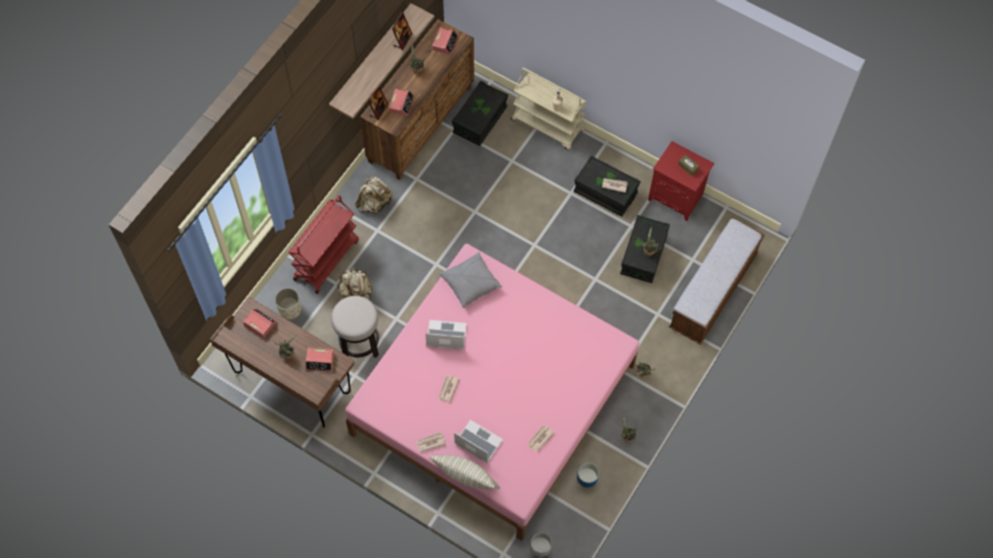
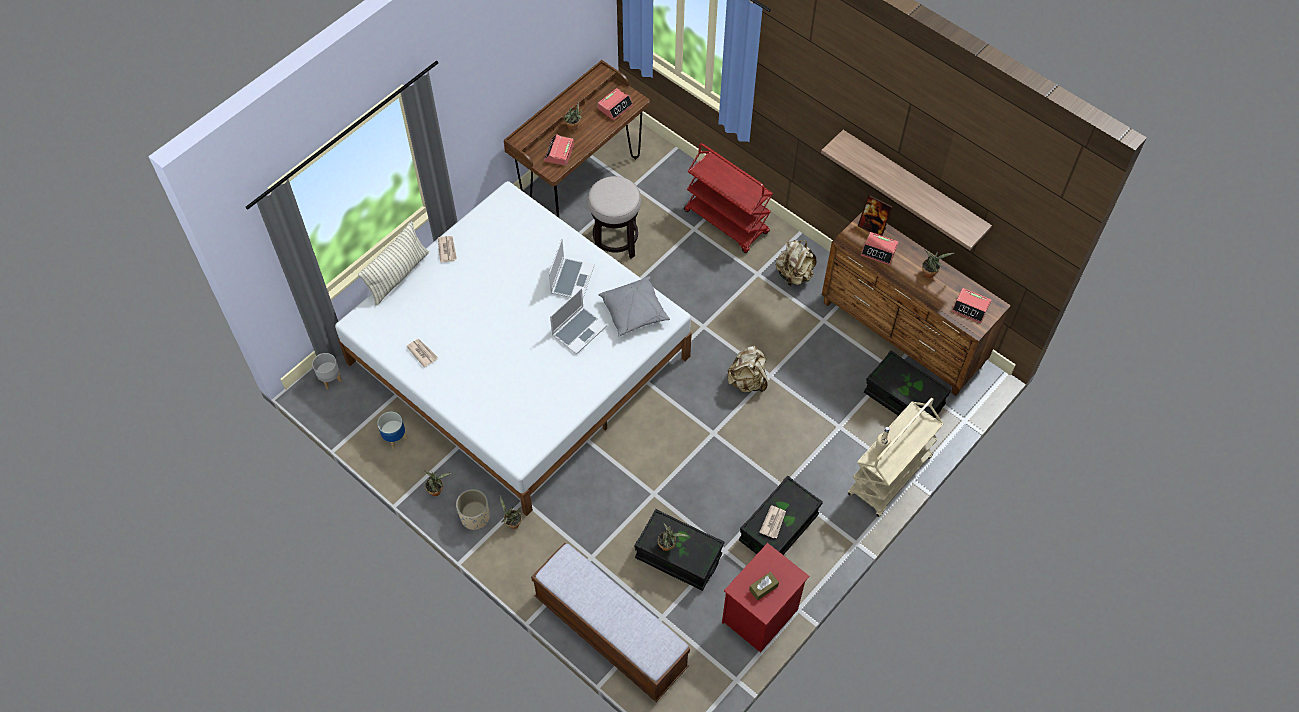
camera: 100 degrees right, 5 degrees down
(290, 309) = (669, 185): beige planter -> beige planter (475, 517)
(356, 293) = (678, 245): beige backpack -> beige backpack (747, 381)
(402, 40) = (932, 210): picture frame -> none
(448, 389) = (505, 273): newspaper -> none
(477, 442) = (435, 292): laptop -> laptop (579, 330)
(493, 399) = (519, 359): pink bed -> white bed

